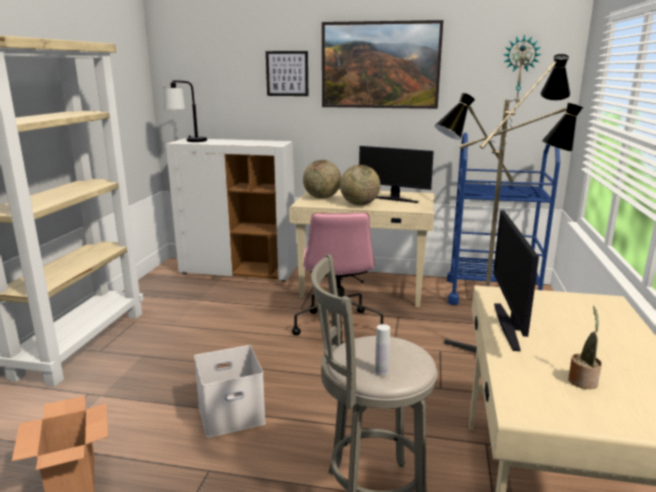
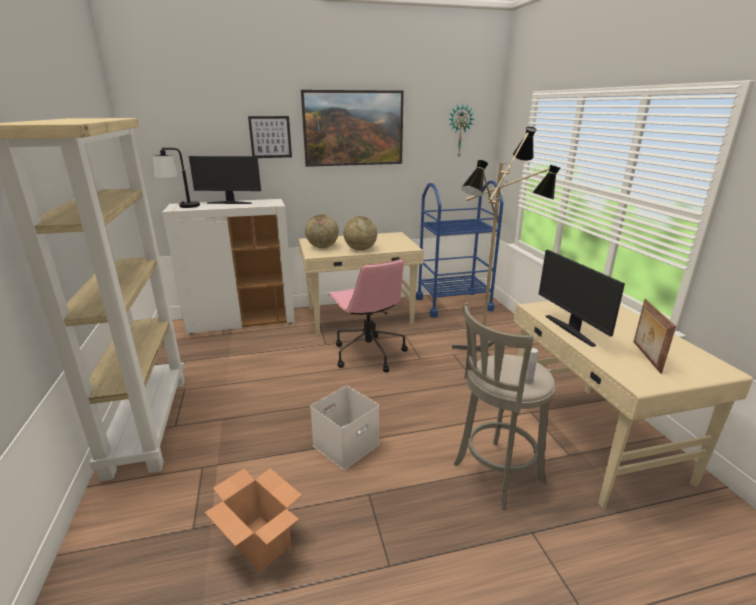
camera: 25 degrees left, 5 degrees up
(394, 199) = (380, 241): monitor -> monitor (229, 203)
(582, 380) = (645, 356): potted plant -> picture frame

